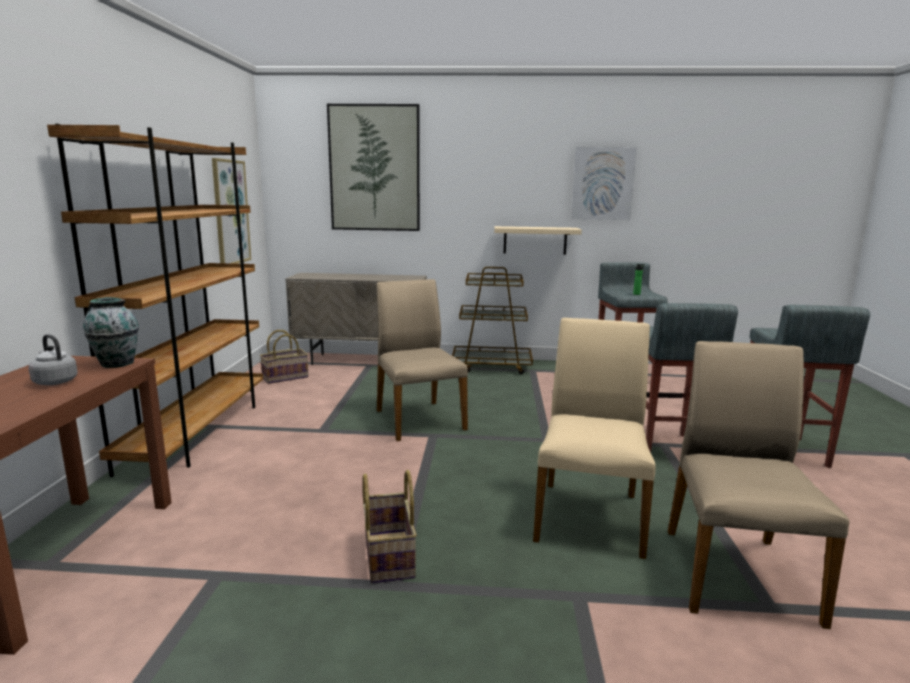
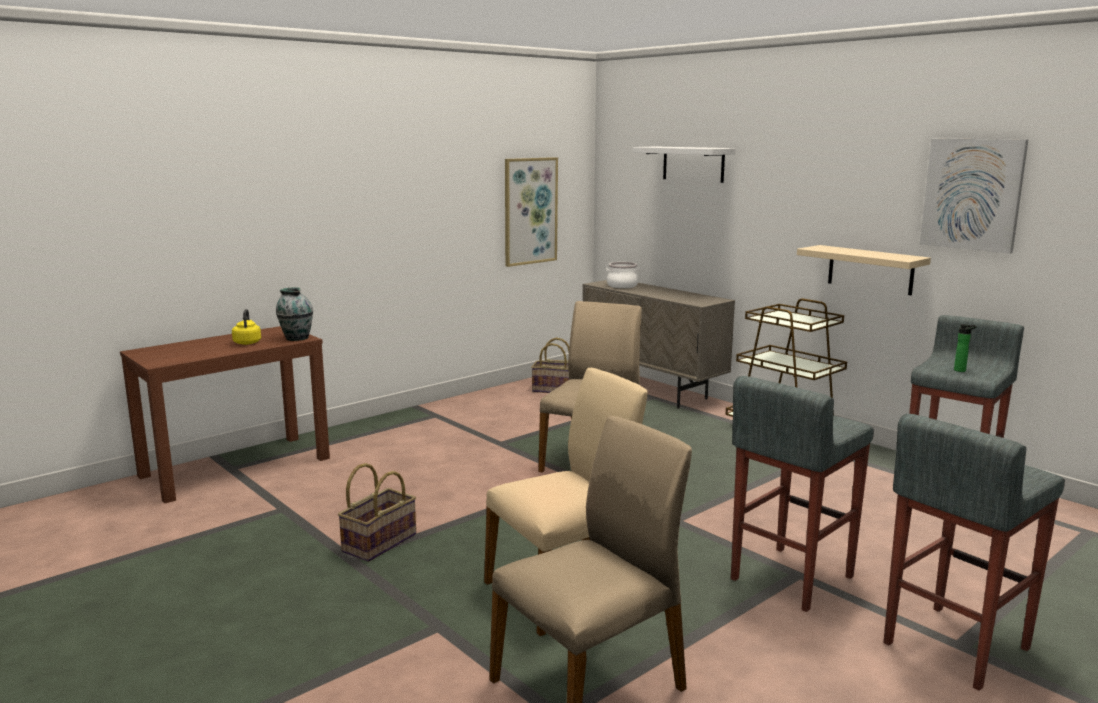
camera: 45 degrees right, 0 degrees up
(54, 381) = (247, 342): grey kettle -> yellow kettle
(198, 432) = (419, 416): brown bookcase -> none
(322, 276) = (622, 286): none -> cooking pot
(374, 168) = (693, 164): picture -> white shelf

